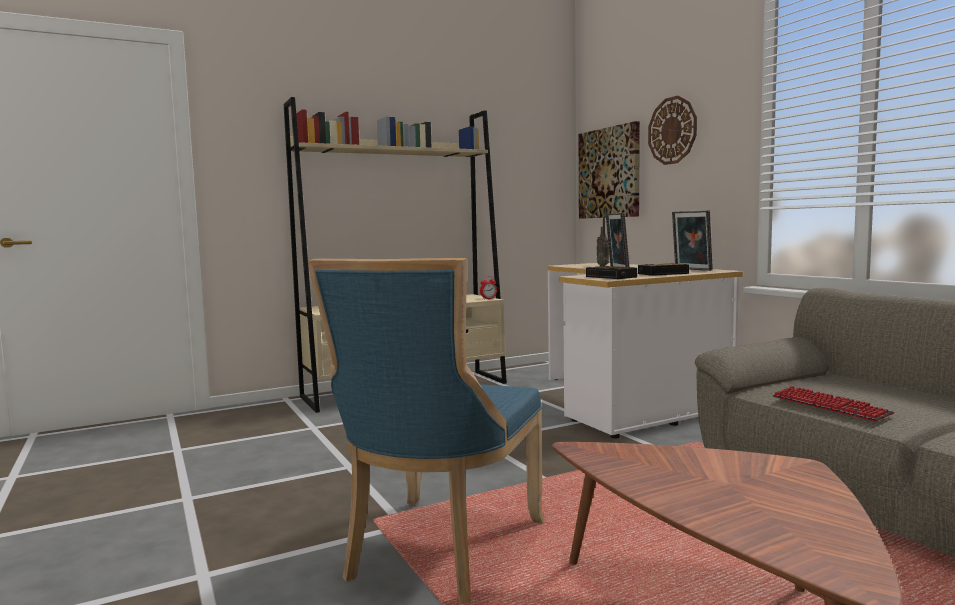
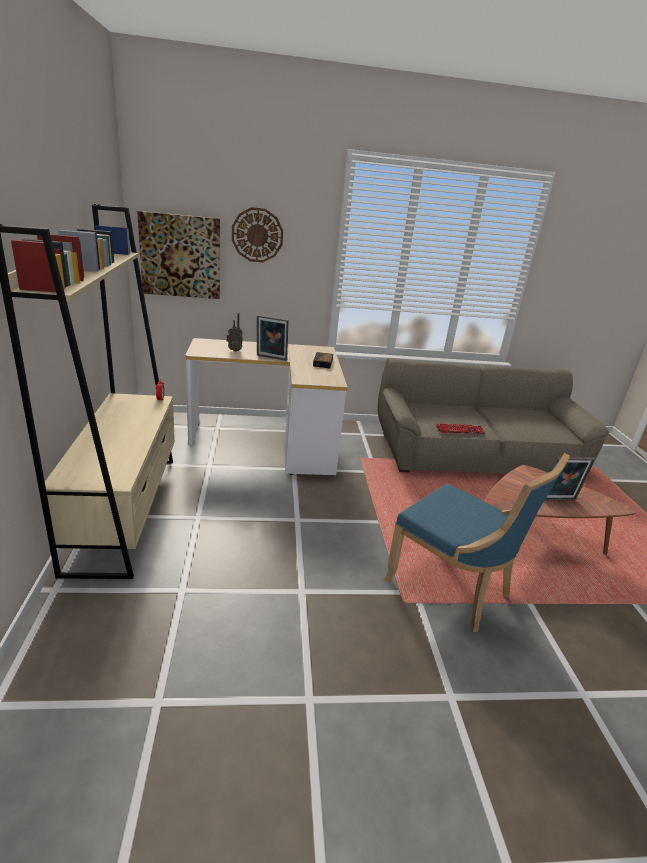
camera: 70 degrees left, 20 degrees up
(612, 277) = (324, 377): alarm clock -> none
(691, 269) = (307, 349): picture frame -> picture frame (559, 500)

